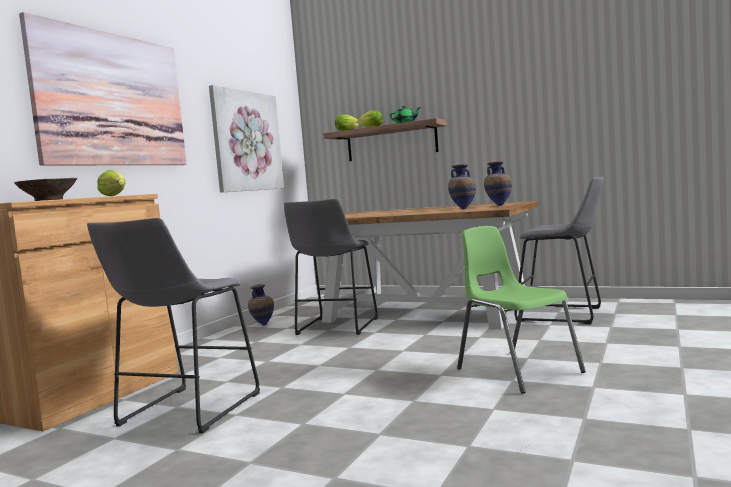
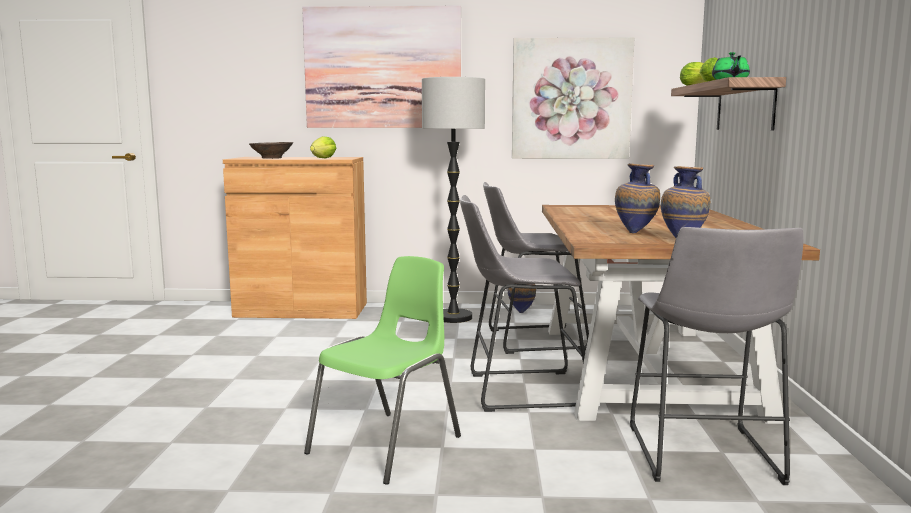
camera: 65 degrees right, 5 degrees up
(185, 412) = (263, 341): grey stool -> grey stool (518, 390)
(241, 342) = (453, 317): none -> floor lamp

